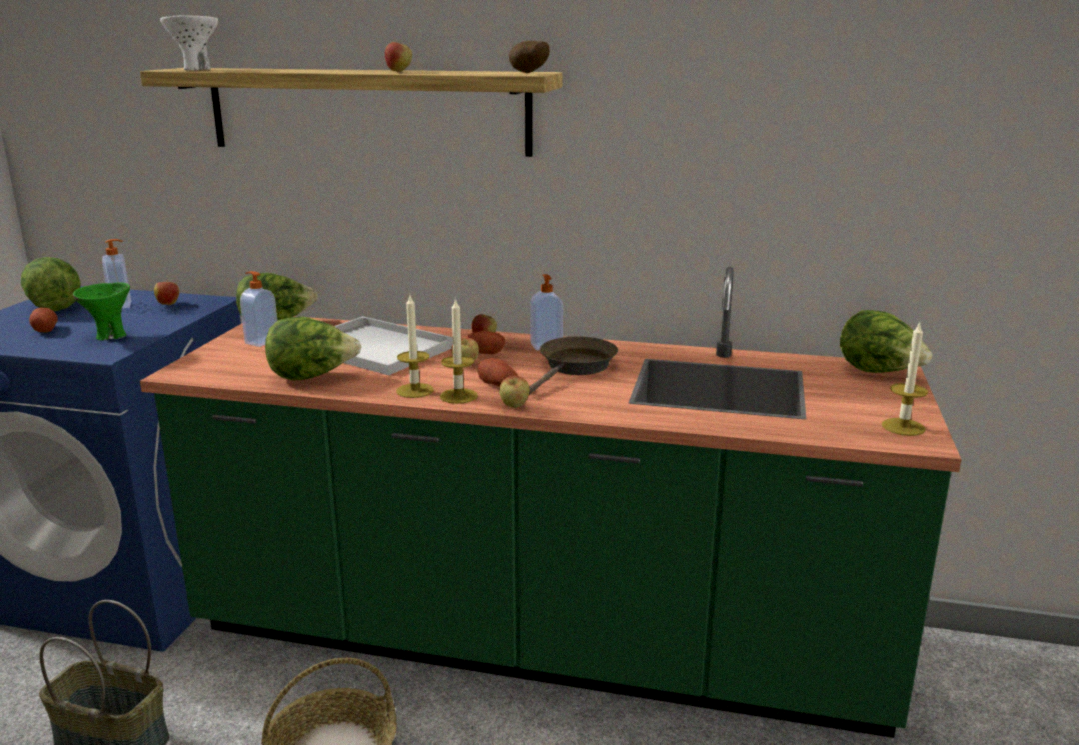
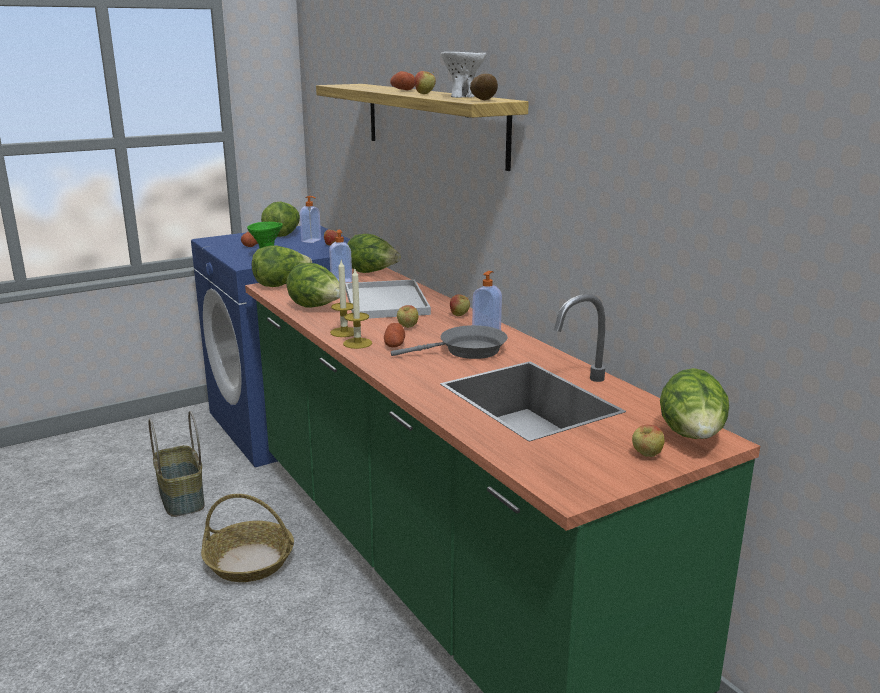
camera: 45 degrees right, 0 degrees up
(194, 366) = (281, 284): none -> lettuce
(195, 69) = (344, 85): white bowl -> white bowl (462, 97)
(483, 353) = (436, 323): potato -> potato (402, 90)
(514, 407) = (369, 360): apple -> apple (646, 455)
(575, 367) = (467, 351): brown frying pan -> grey frying pan
(903, 427) = (587, 478): candle -> none

